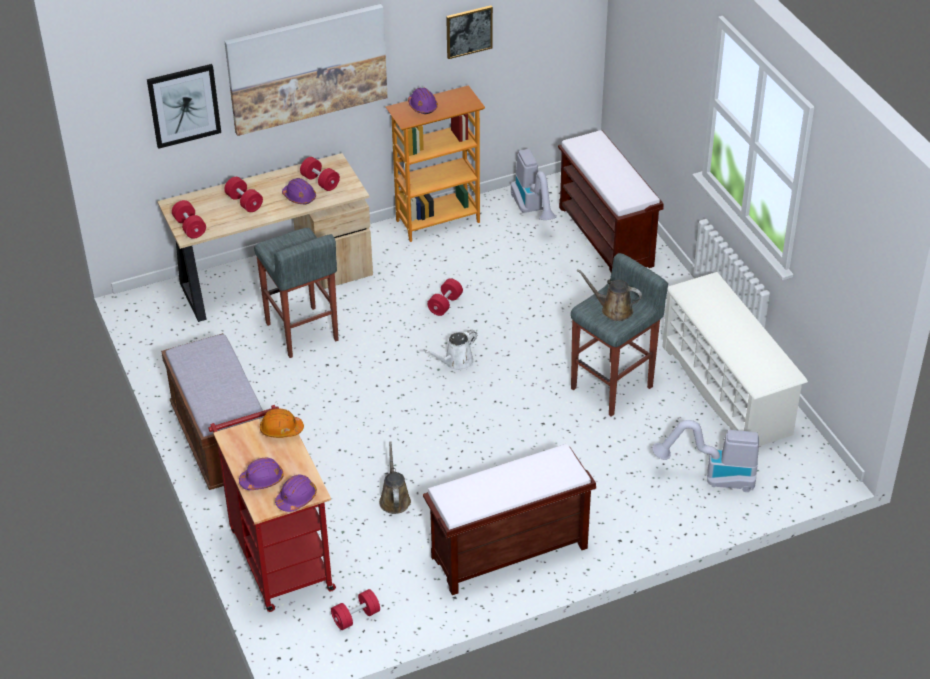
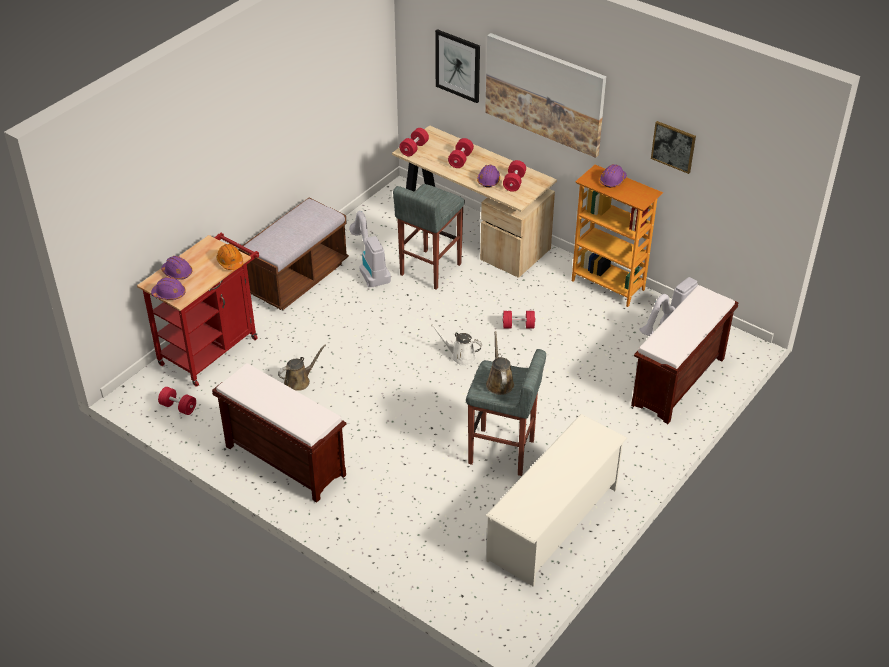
camera: 60 degrees right, 0 degrees up
(712, 477) = (443, 550): vacuum cleaner -> vacuum cleaner (370, 269)

